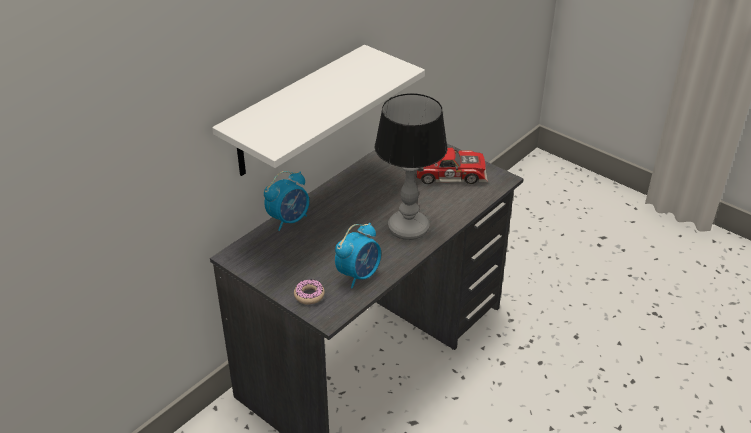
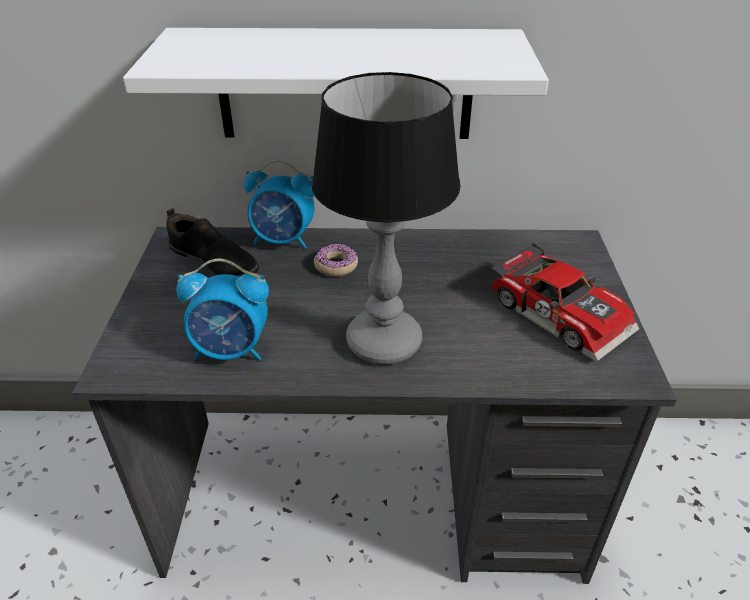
camera: 50 degrees right, 0 degrees up
(277, 251) = (213, 262): none -> black shoe
(309, 295) = (147, 330): donut -> donut (336, 265)

